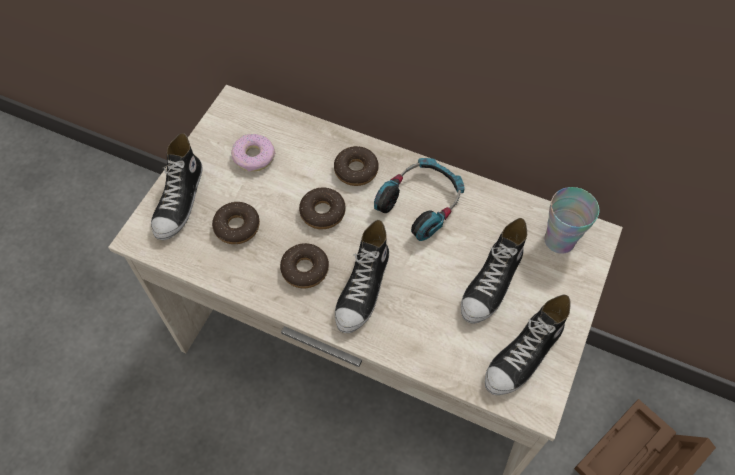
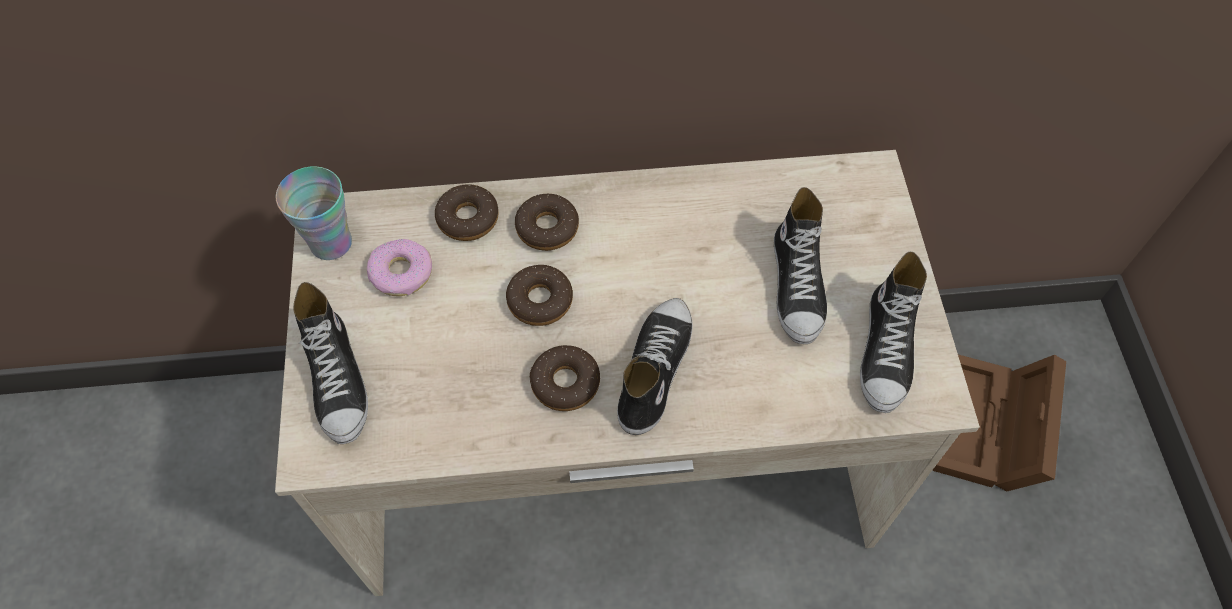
camera: 30 degrees left, 0 degrees up
(237, 227) = (440, 374): donut -> donut (468, 218)
(363, 288) = (653, 369): shoe -> shoe turned 150 degrees counterclockwise
(421, 203) = (654, 231): headphones -> none
(559, 240) = (839, 198): cup -> cup (331, 243)

